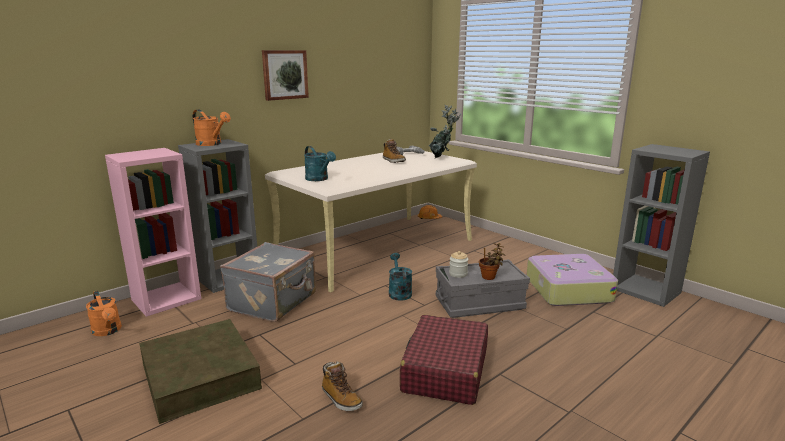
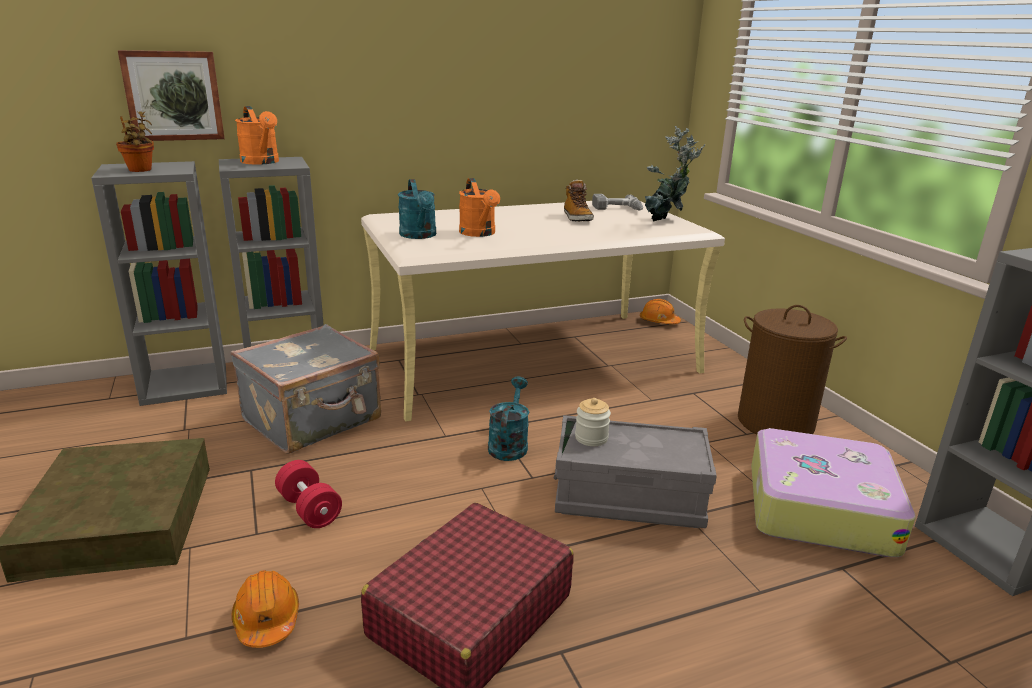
camera: 20 degrees right, 5 degrees up
(108, 331) = (79, 418): orange watering can -> orange watering can (479, 233)
(167, 299) = (186, 384): pink bookcase -> grey bookcase
(284, 74) = (405, 58): picture -> picture (173, 96)
(315, 345) = (309, 509): none -> red dumbbell
(341, 399) = (267, 619): boot -> orange hard hat
(490, 277) = (643, 457): potted plant -> potted plant (140, 170)
(522, 257) = (774, 422): none -> brown laundry basket

